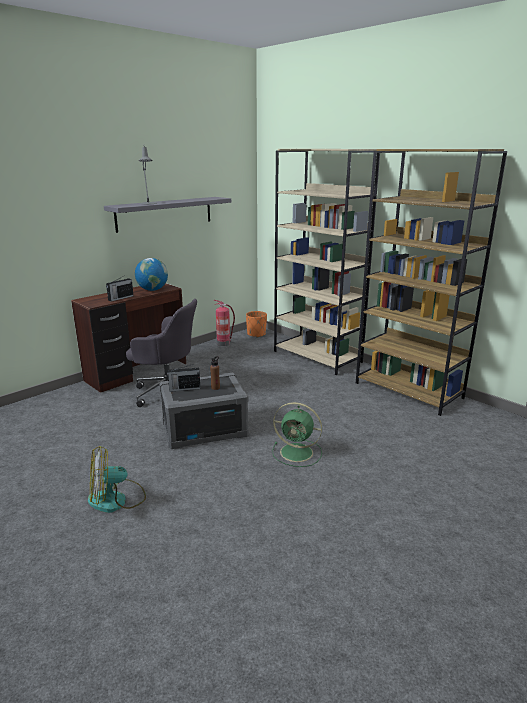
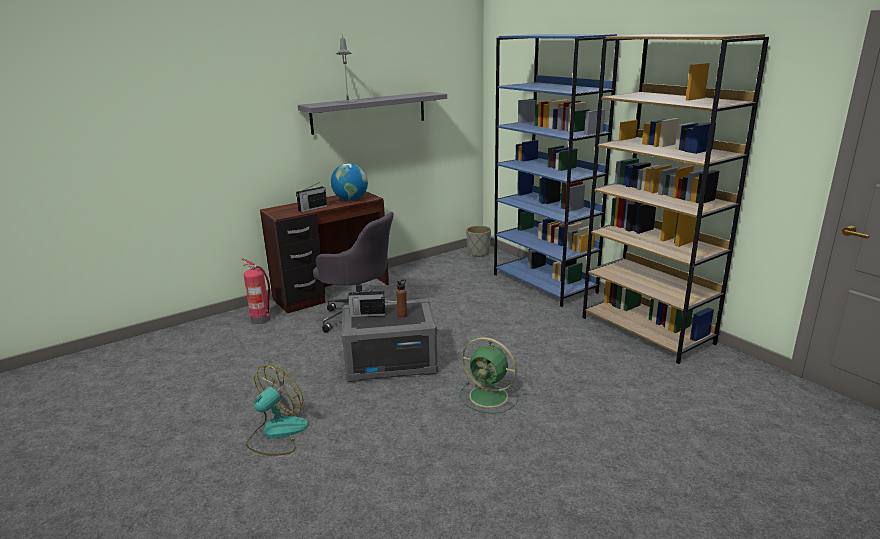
camera: 10 degrees right, 0 degrees up
(116, 500) = (277, 433): fan -> fan turned 135 degrees clockwise
(224, 343) = (438, 263): fire extinguisher -> fire extinguisher (261, 319)
(256, 334) = (478, 253): orange planter -> grey planter
(318, 357) = (545, 283): beige bookcase -> blue bookcase

